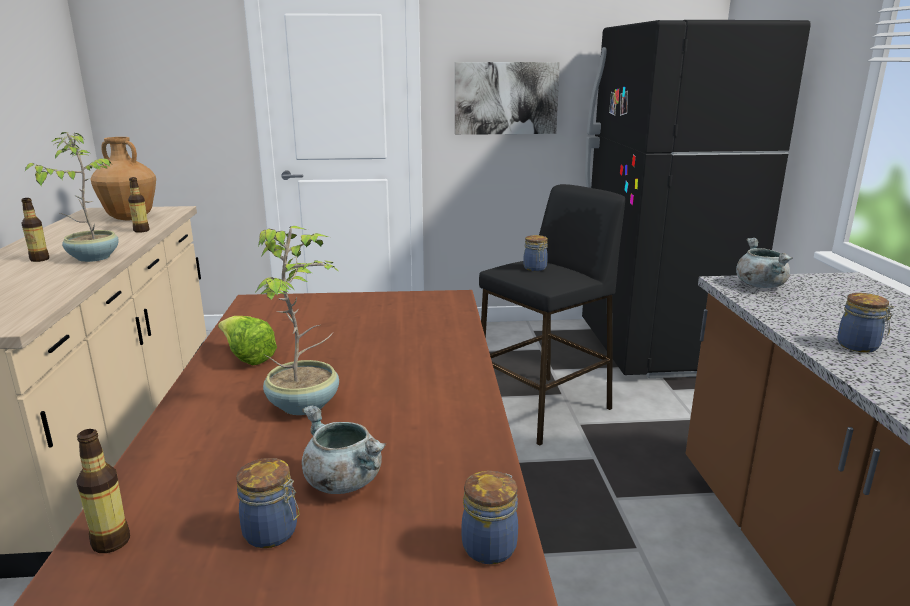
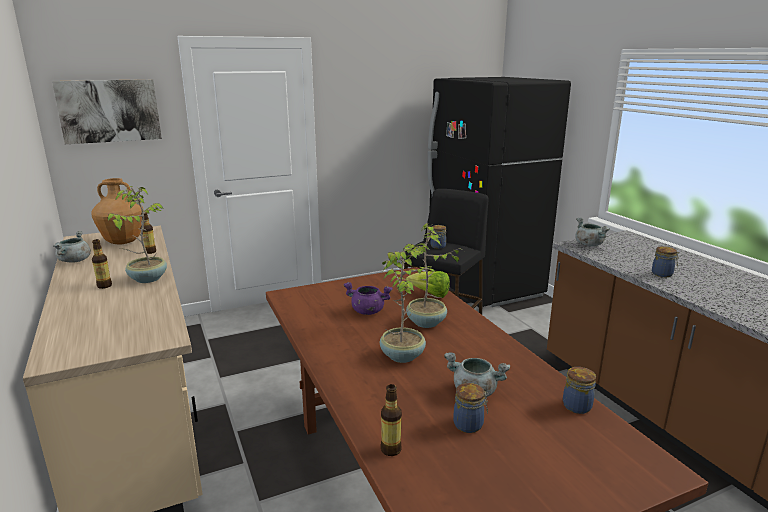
camera: 20 degrees left, 0 degrees up
(54, 231) = (75, 261): none -> grey cooking pot
(247, 357) = (330, 333): lettuce -> lettuce (430, 295)
(331, 337) = (367, 311): none -> purple cooking pot
(394, 365) = (426, 323): none -> potted plant
(505, 98) = (372, 127): picture -> picture (109, 111)

